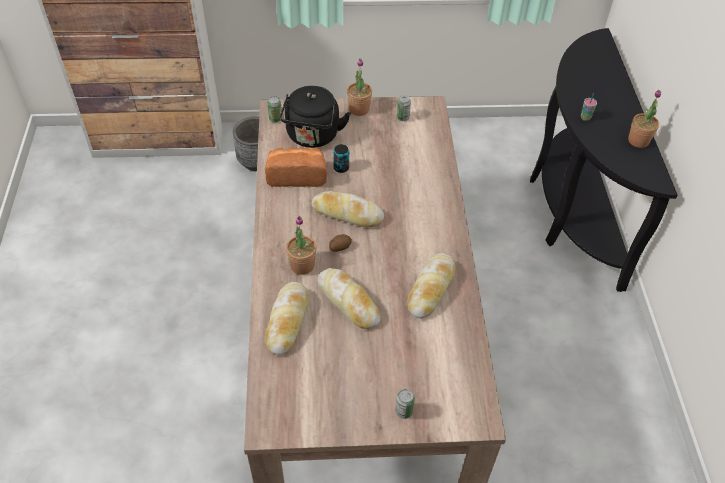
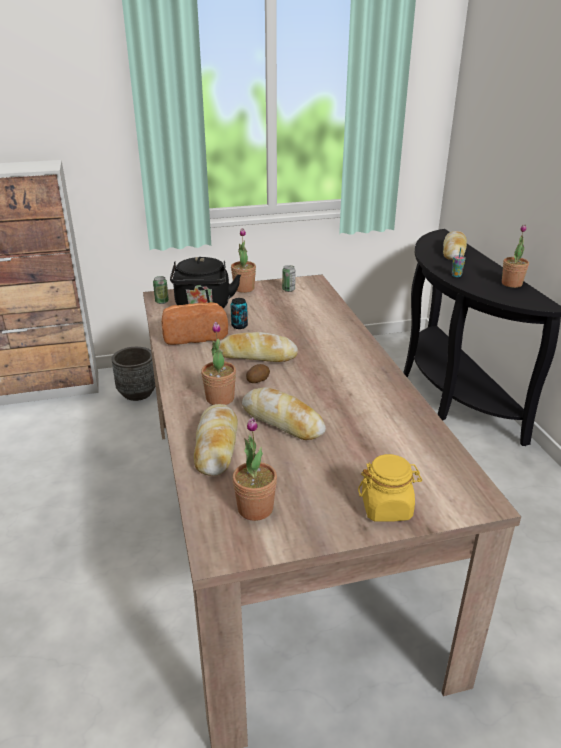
camera: 10 degrees left, 20 degrees down
(303, 393) = (255, 508): none -> potted plant
(403, 411) = (387, 508): can -> yellow jar
(430, 289) = (369, 399): bread -> bread (453, 251)

